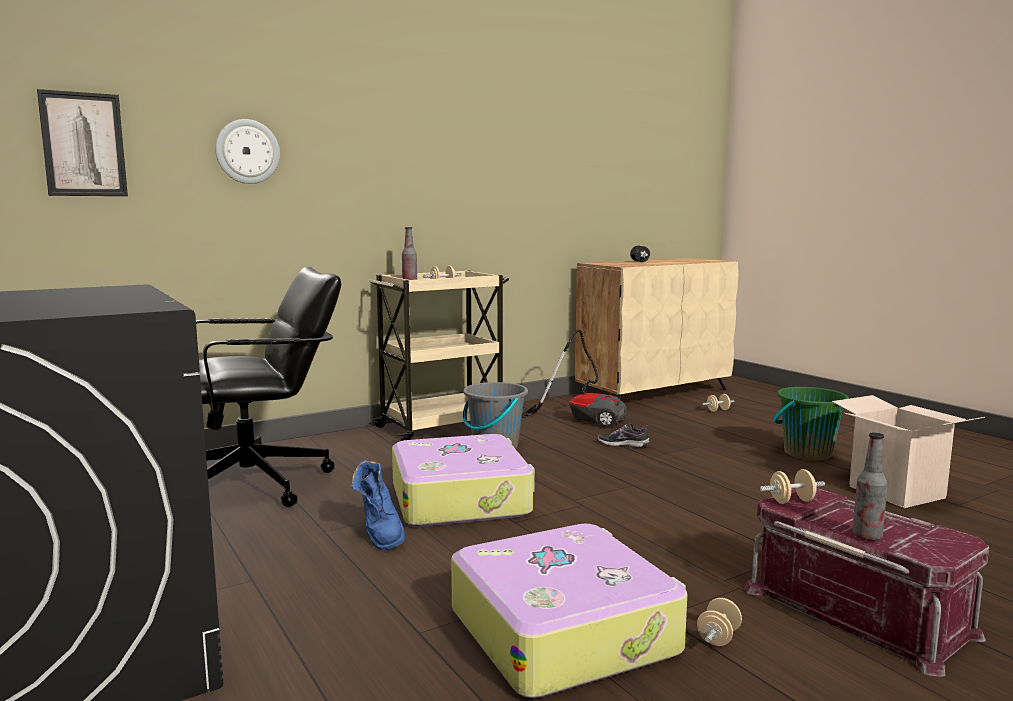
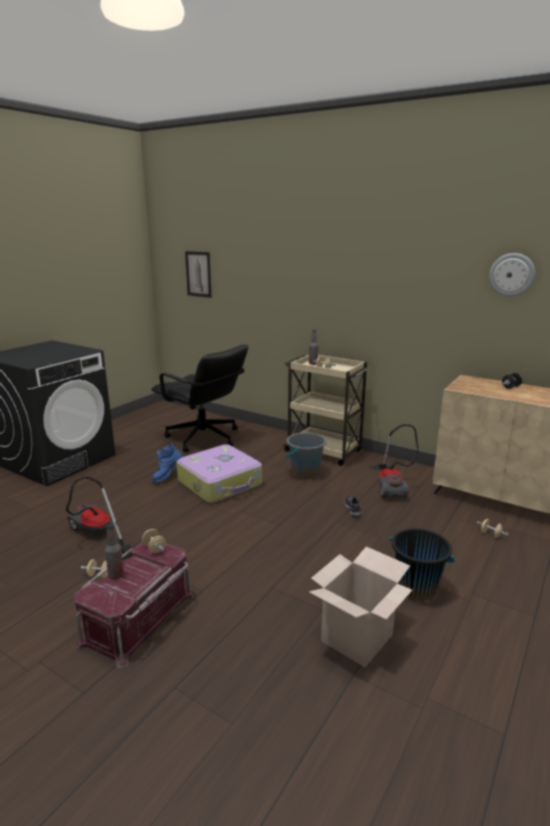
camera: 65 degrees right, 10 degrees up
(247, 151) = (255, 278): wall clock -> wall clock (512, 275)
(564, 630) = (96, 536): suitcase -> vacuum cleaner
(807, 453) = (416, 588): green bucket -> black bucket

